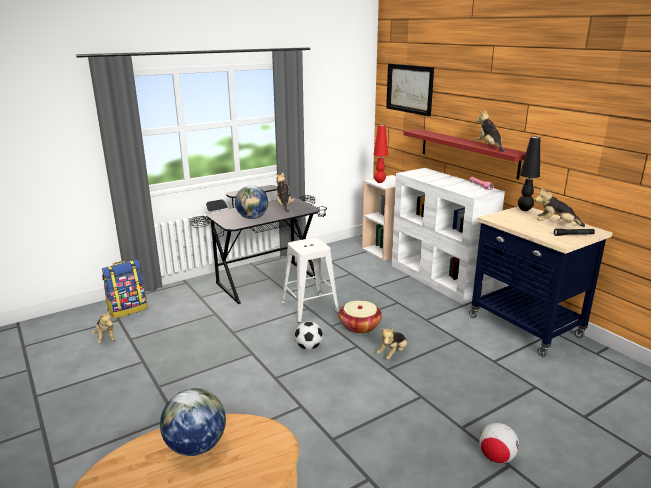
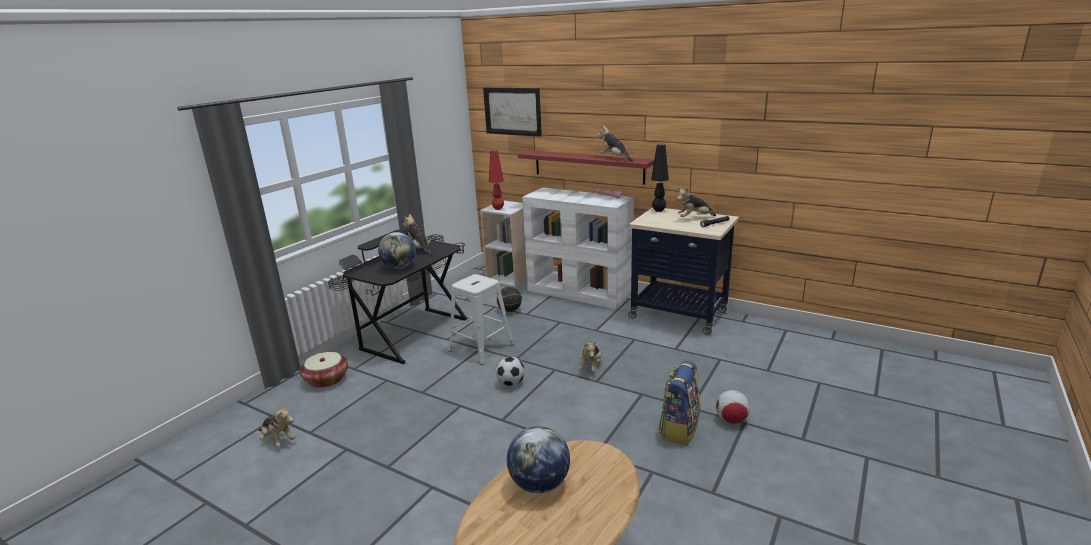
camera: 25 degrees left, 0 degrees up
(128, 309) = (277, 403): backpack -> backpack (679, 429)
(359, 326) = (542, 352): basket -> basket (326, 379)
(361, 280) = (510, 310): none -> basketball

